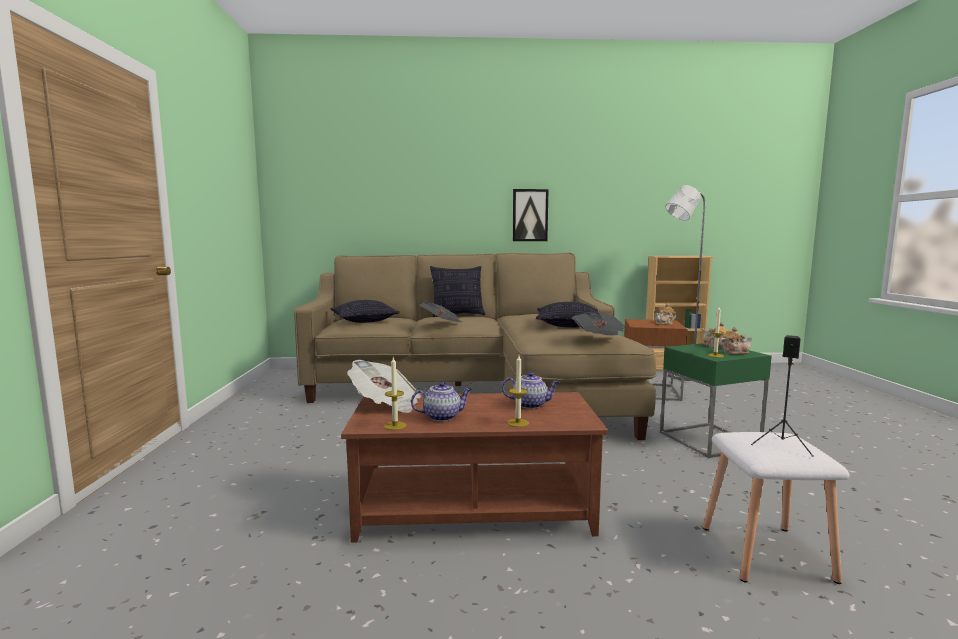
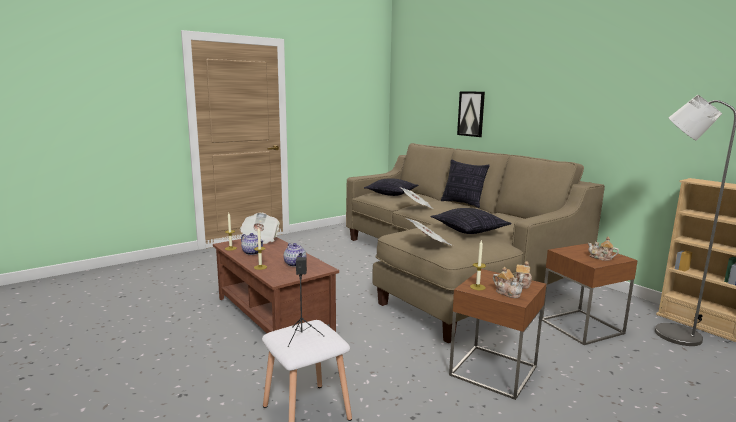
camera: 55 degrees right, 5 degrees up
(530, 215) = (561, 119): picture -> picture (471, 114)
(709, 440) = (493, 371): green side table -> brown side table

